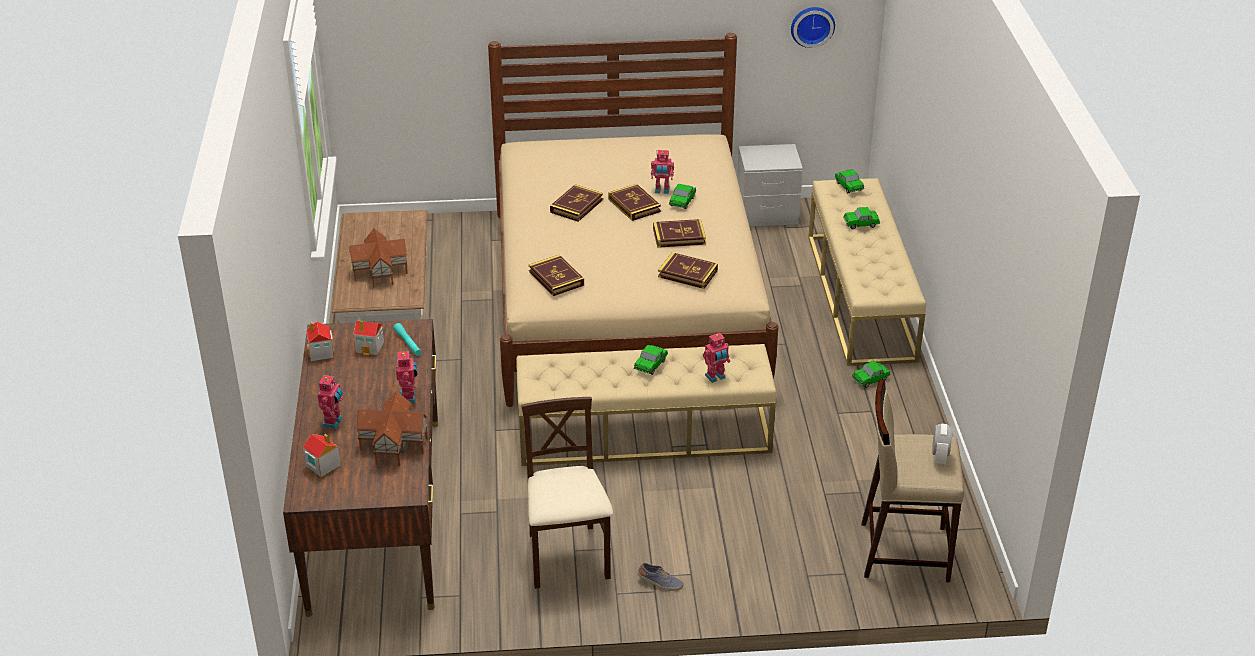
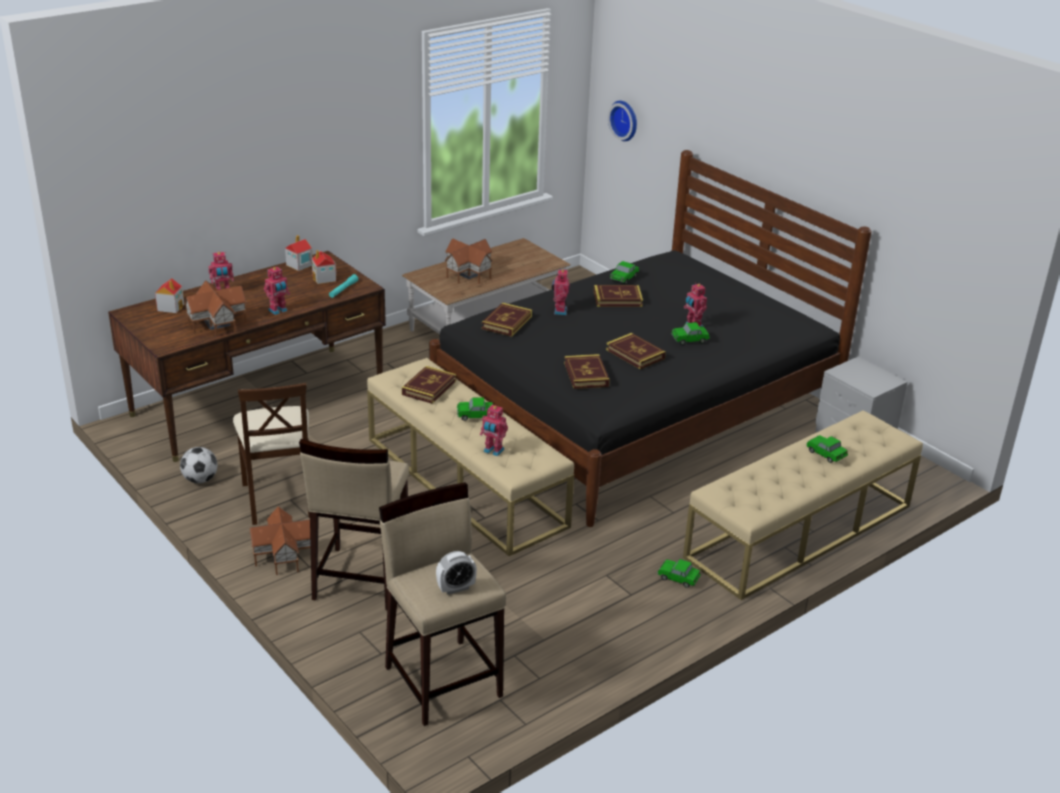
camera: 55 degrees right, 5 degrees down
(484, 600) = (200, 480): none -> football
(566, 243) = (559, 311): none -> toy robot
(567, 557) = (279, 499): beige chair -> beige chair turned 120 degrees clockwise
(625, 298) = (634, 411): beige bed -> black bed
(634, 205) = (653, 321): book -> book (429, 388)
(660, 583) = (285, 554): shoe -> toy house
(735, 549) = (360, 579): none -> beige stool
(812, 25) = (947, 256): wall clock -> wall clock (625, 120)
(848, 186) = (878, 429): toy car -> toy car (624, 278)

